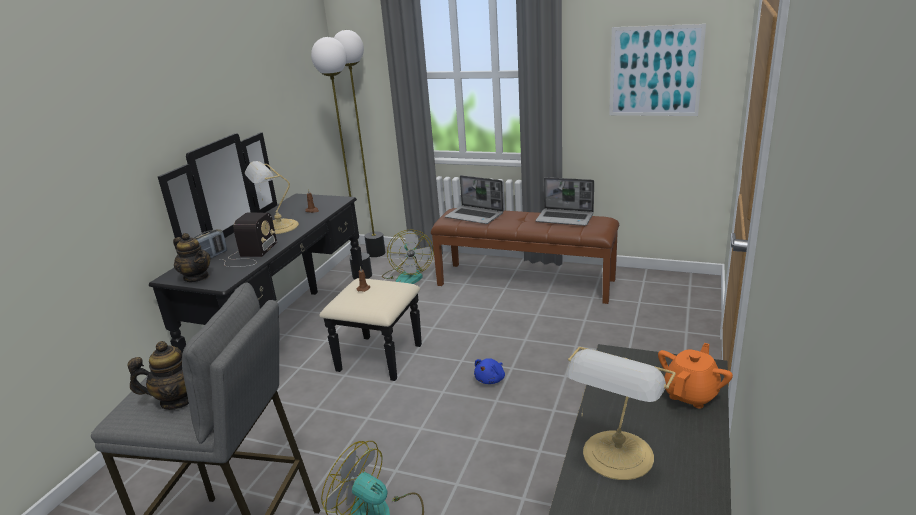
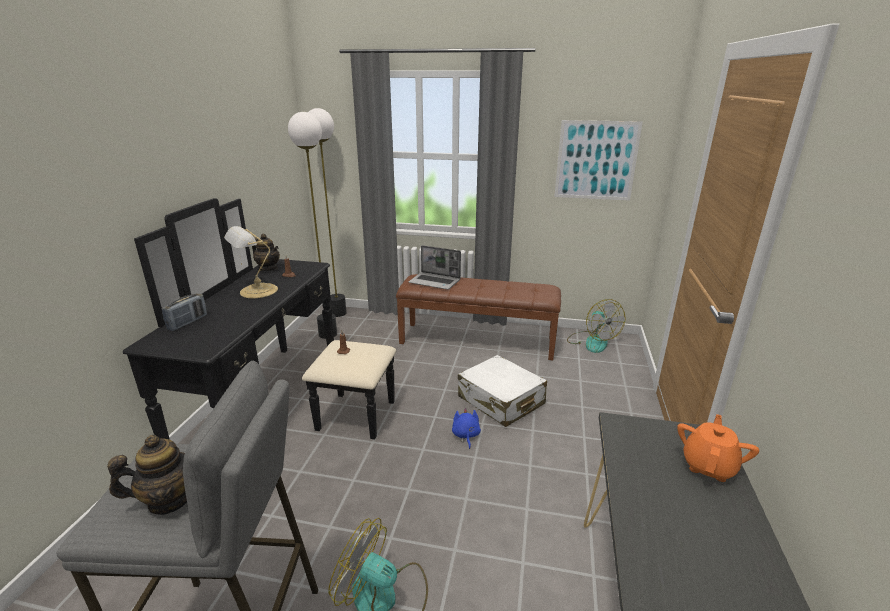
camera: 10 degrees left, 0 degrees up
(197, 277) = (177, 344): teapot -> teapot (268, 268)
(250, 255) = (232, 320): radio -> none
(408, 276) = (370, 335): fan -> fan (592, 341)
(491, 379) = (465, 435): blue plush toy -> blue plush toy turned 150 degrees clockwise
(537, 346) = (501, 401): none -> white suitcase
(565, 218) = (516, 285): laptop -> none
(617, 457) = (668, 545): table lamp -> none

